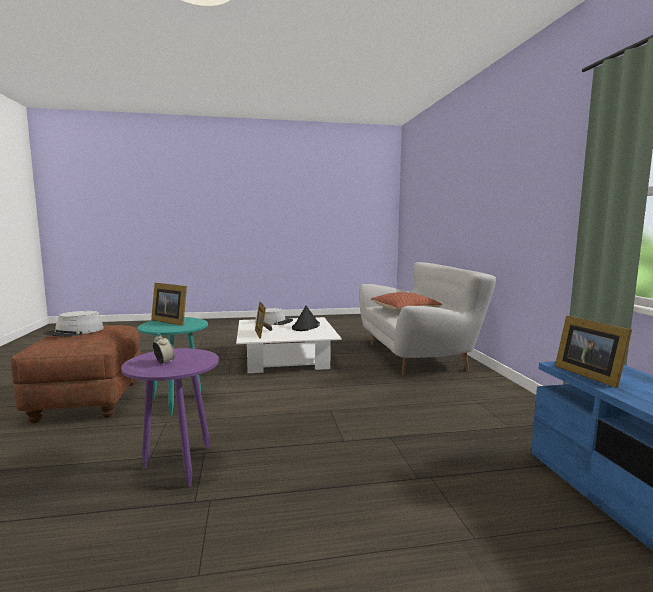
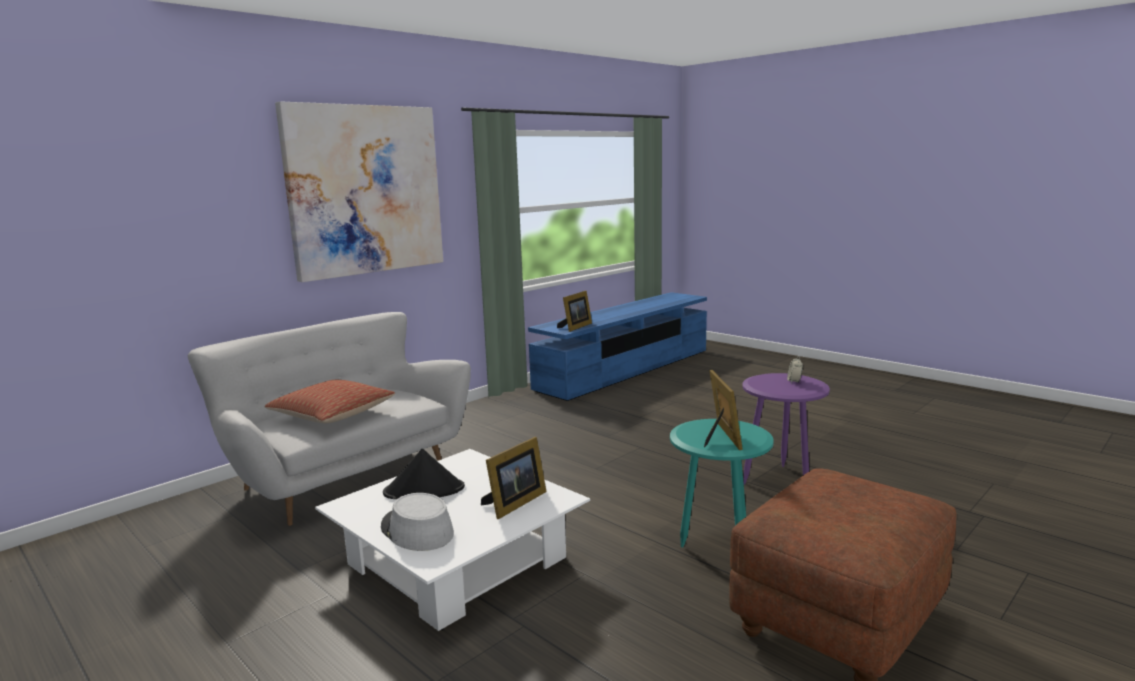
camera: 125 degrees left, 5 degrees up
(75, 332) = (858, 509): grey hat -> none
(516, 175) = (365, 190): none -> picture

